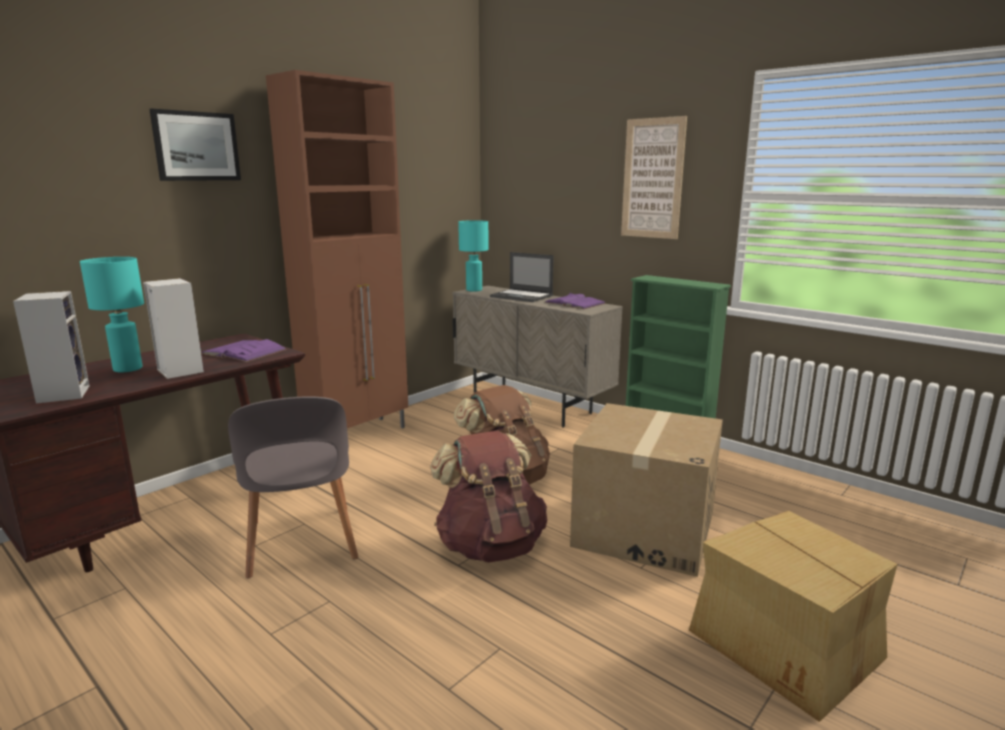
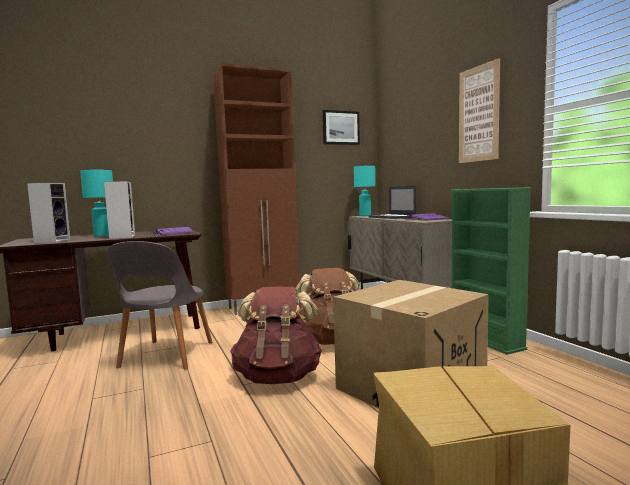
camera: 25 degrees right, 10 degrees down
(196, 146) = (168, 114): picture -> picture (340, 127)

